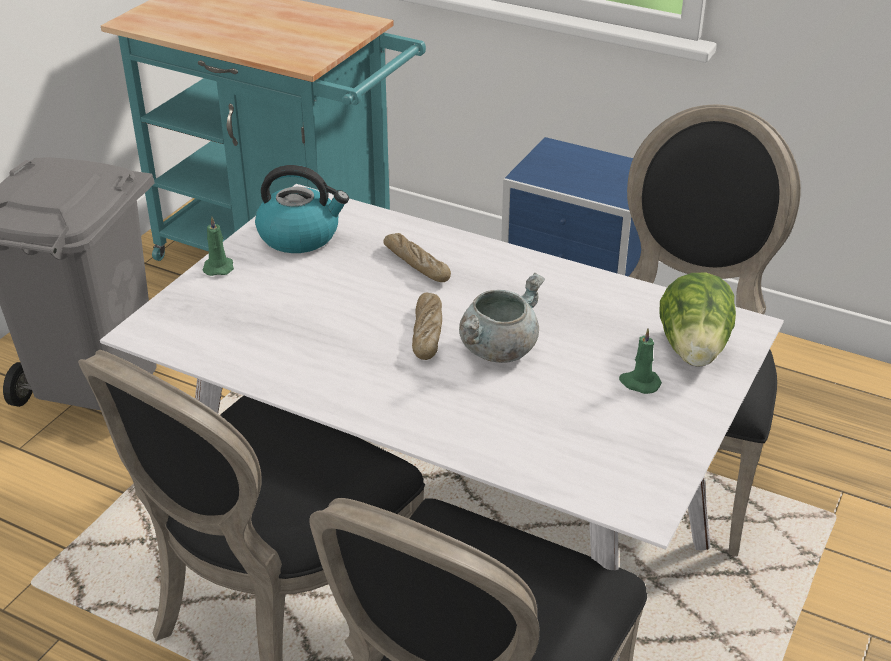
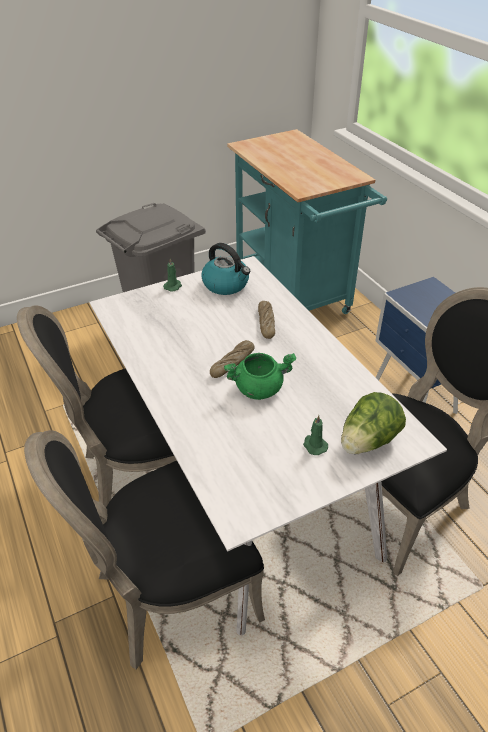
camera: 35 degrees right, 5 degrees up
(498, 349) = (259, 388): grey cooking pot -> green cooking pot

